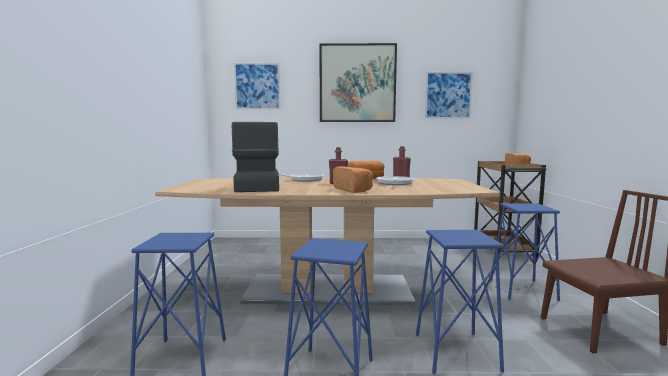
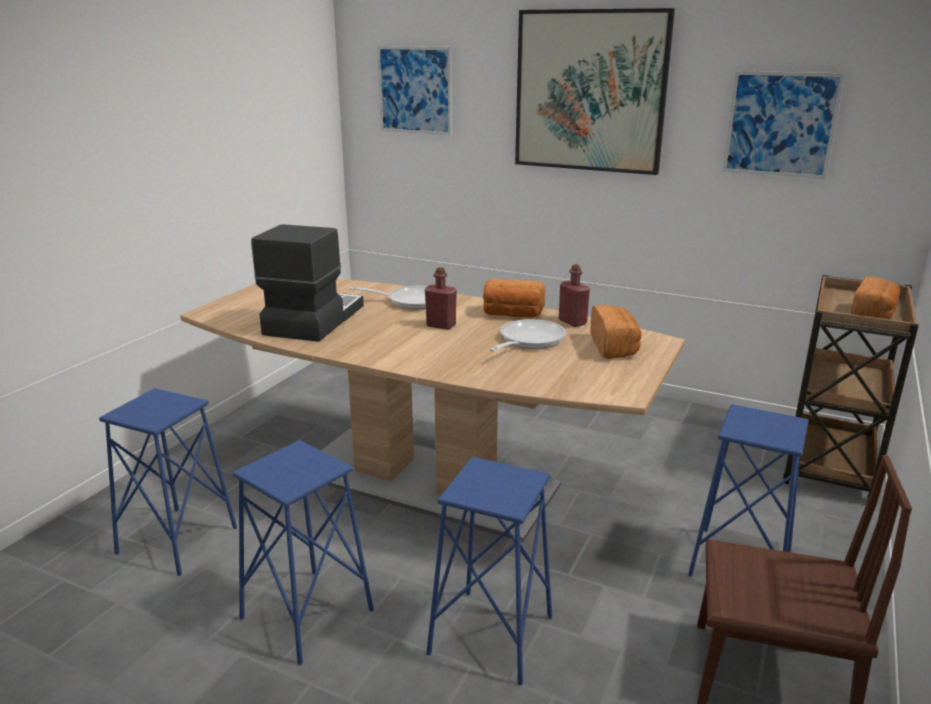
camera: 25 degrees right, 15 degrees up
(353, 190) = (425, 356): bread -> bread (614, 347)

